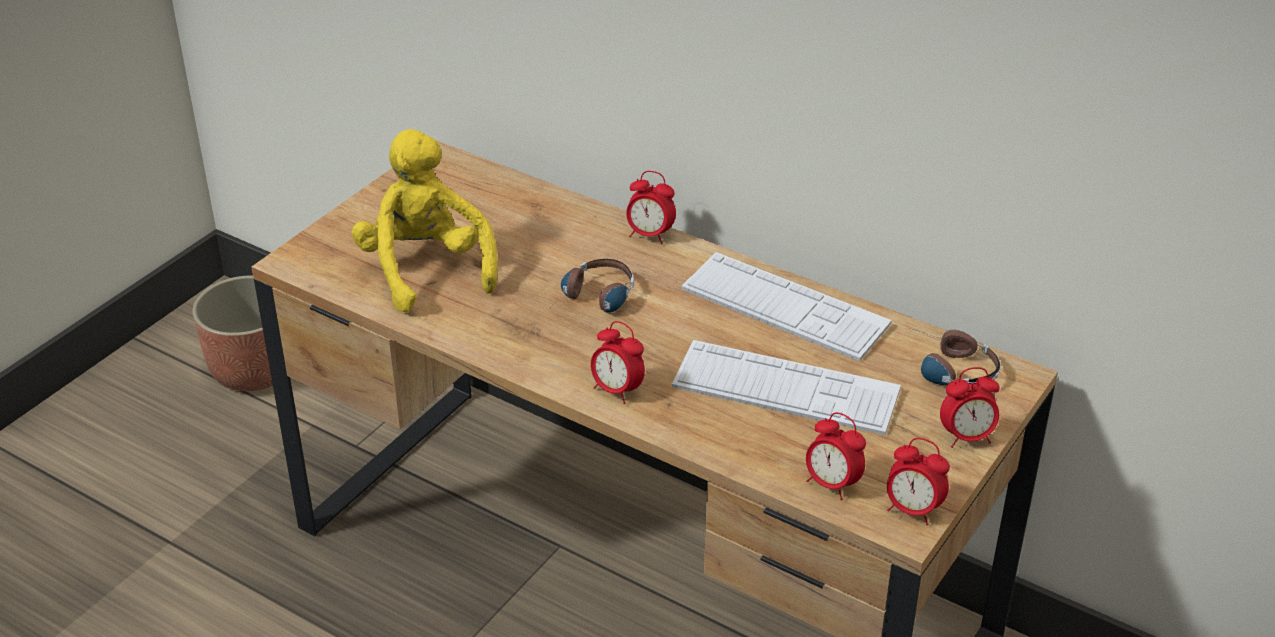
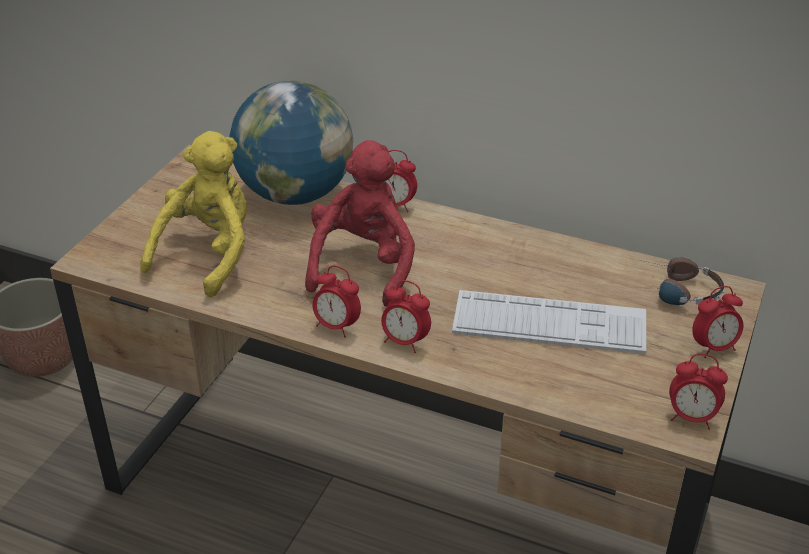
camera: 10 degrees left, 0 degrees up
(426, 269) = (209, 254): yellow plush toy -> yellow plush toy turned 60 degrees clockwise
(539, 210) = (295, 194): none -> globe
(594, 300) = (363, 265): headphones -> red plush toy
(784, 307) = (526, 254): keyboard -> none
(832, 484) = (615, 403): alarm clock -> alarm clock (336, 326)

